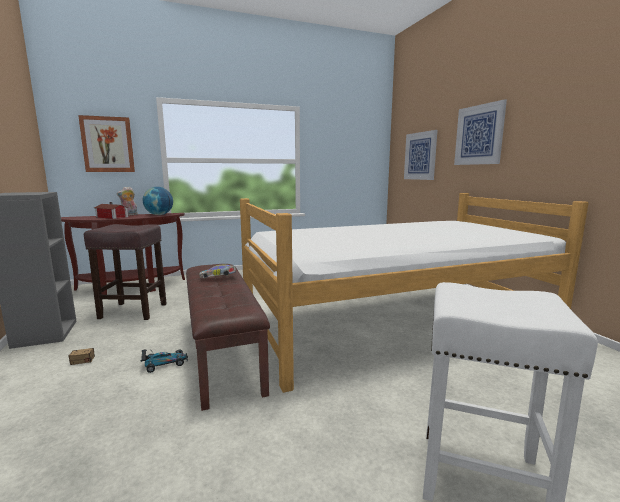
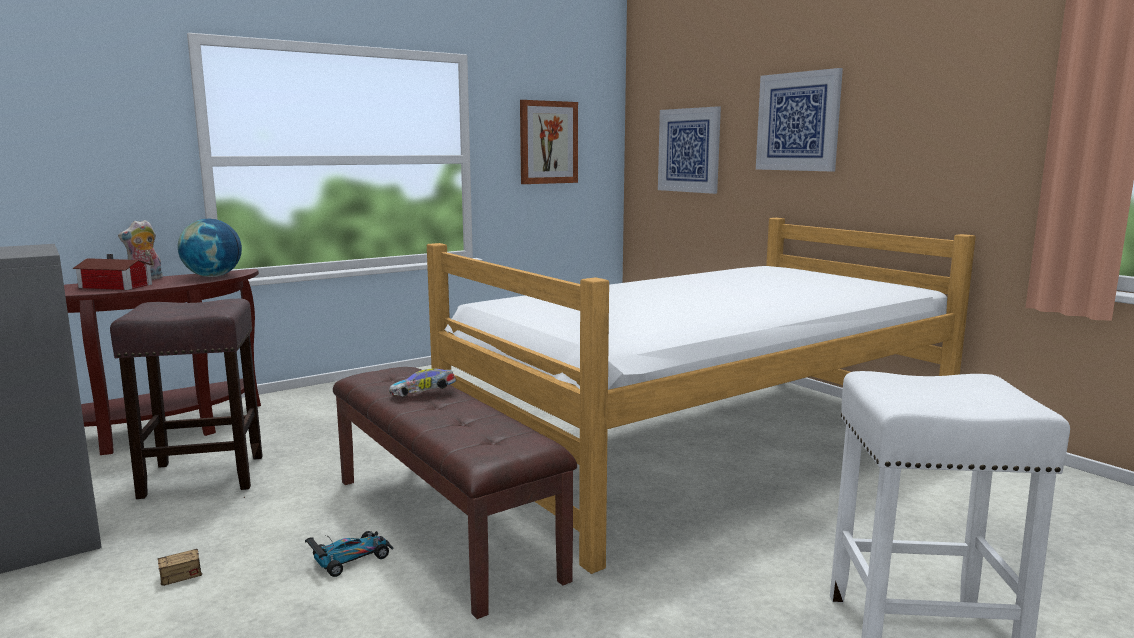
camera: 15 degrees left, 0 degrees up
(108, 144) = (84, 131): picture -> picture (548, 142)

